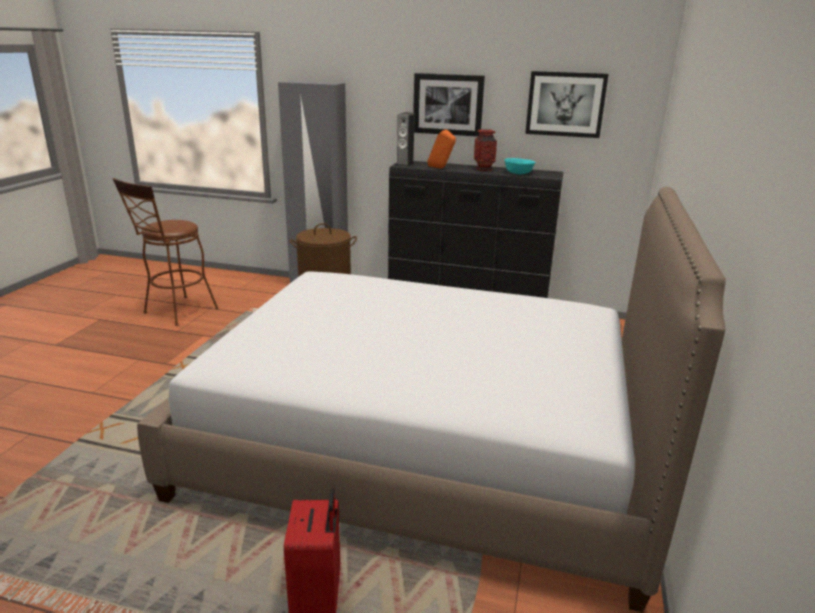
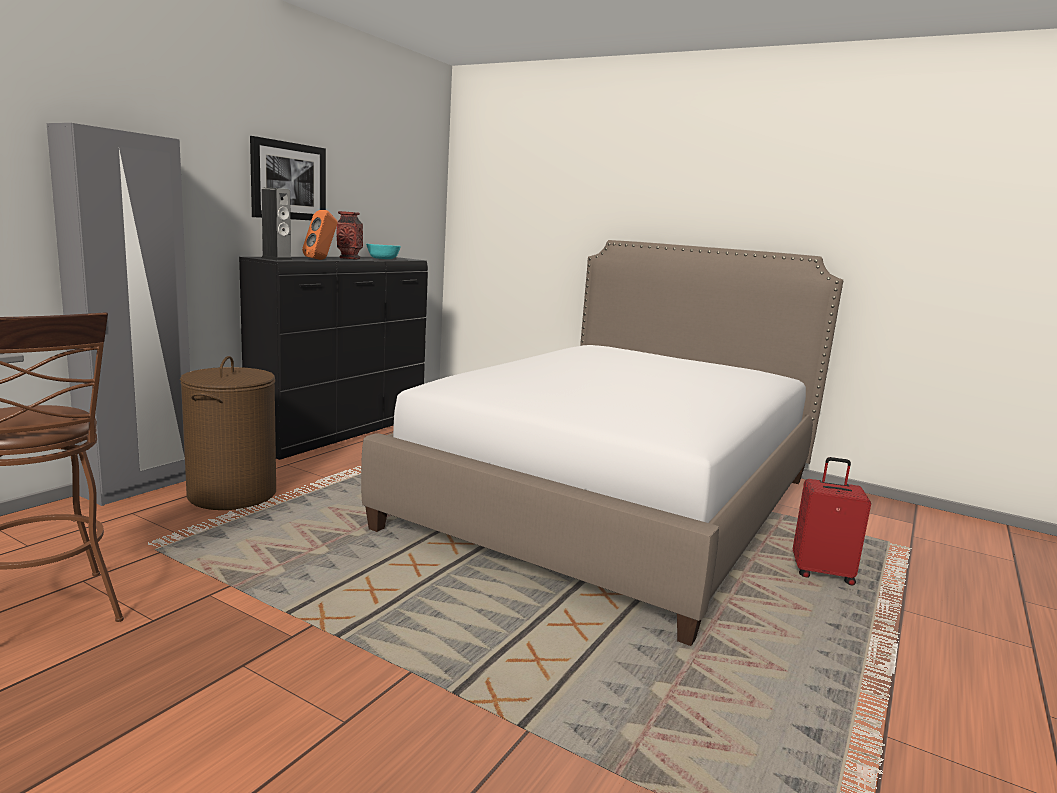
camera: 75 degrees left, 10 degrees down
(565, 104) = (388, 186): picture -> none

